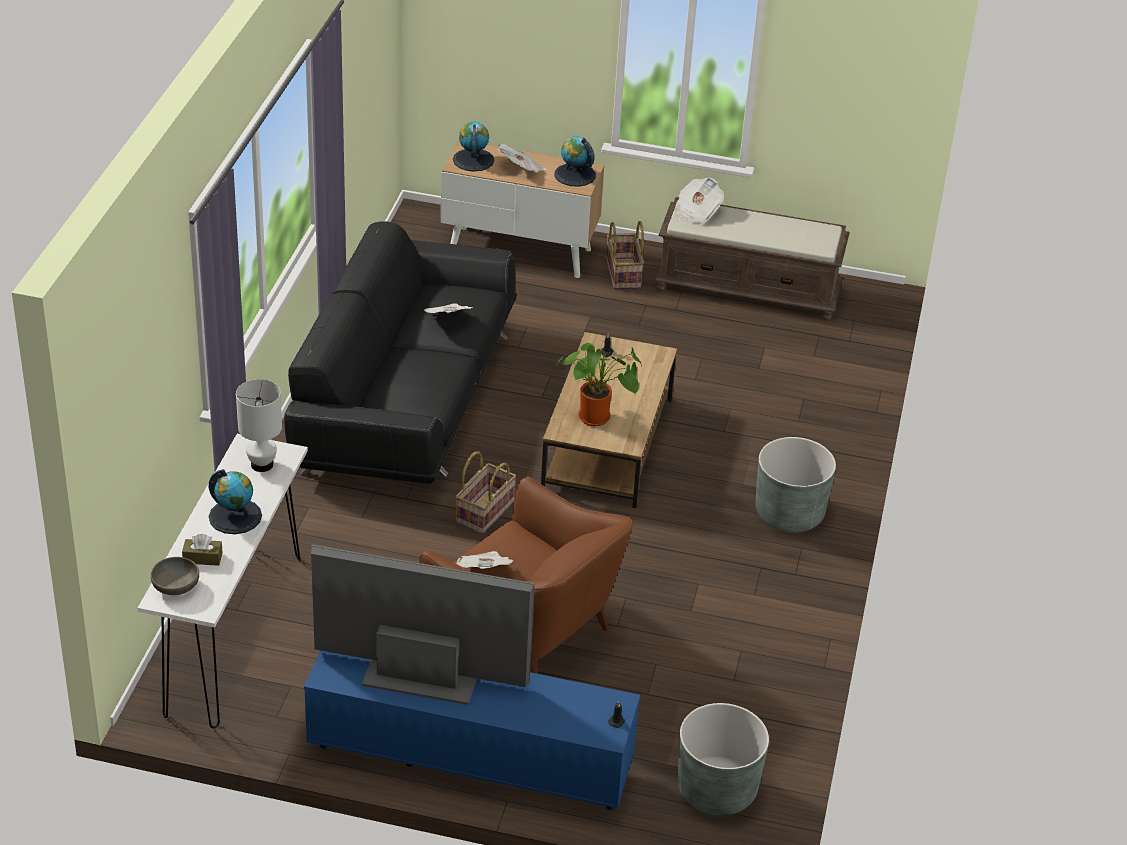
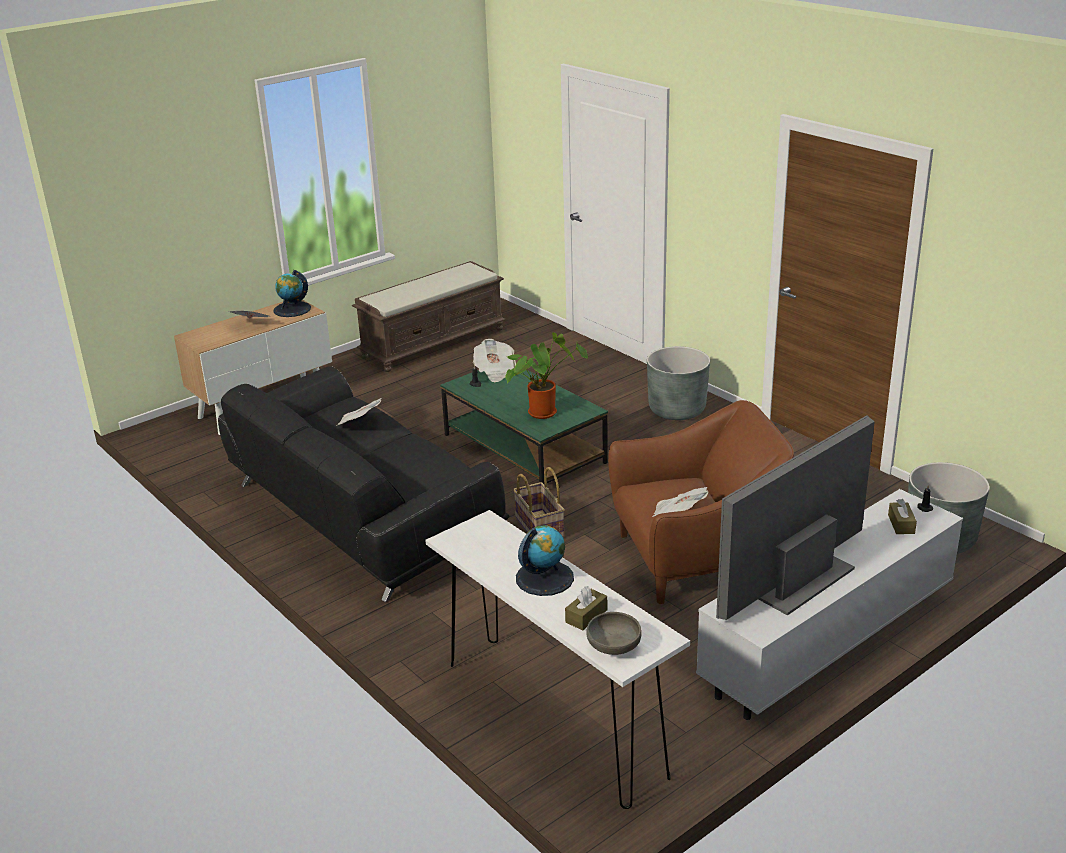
camera: 50 degrees left, 10 degrees down
(262, 465) = (487, 540): white table lamp -> none
(469, 760) = (826, 642): blue tv stand -> white tv stand
(473, 160) = (208, 337): globe -> none
(572, 714) = (901, 524): none -> brown tissue box
(607, 442) = (523, 448): brown coffee table -> green coffee table
(624, 274) = (351, 377): basket -> none
(696, 212) = (383, 297): newspaper -> newspaper (495, 372)

